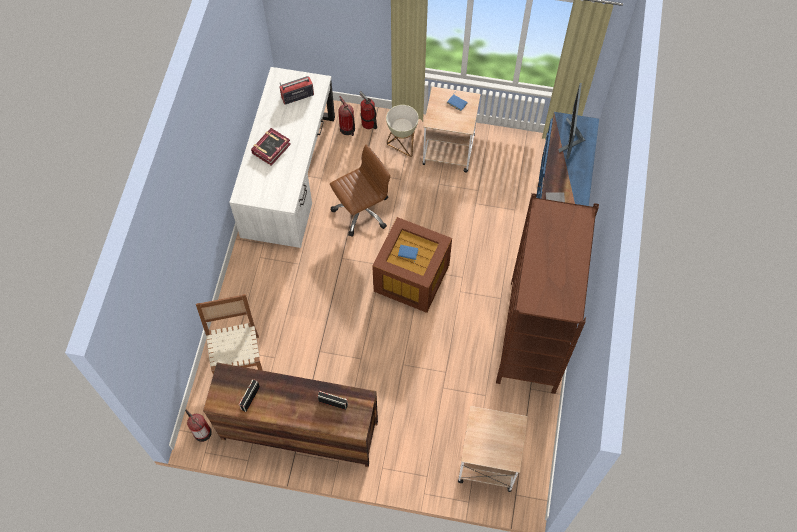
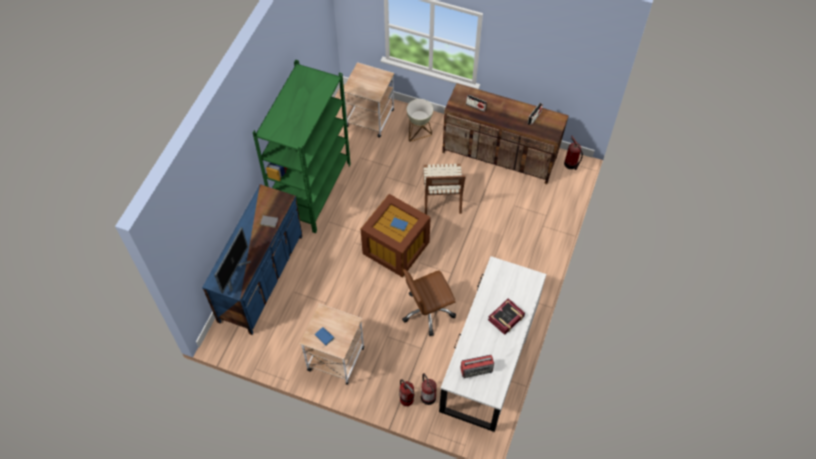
camera: 170 degrees left, 5 degrees down
(238, 358) = (542, 209): chair -> chair (441, 200)
(402, 143) = (378, 372): planter -> planter (419, 133)
(532, 336) = (312, 191): brown bookcase -> green bookcase

